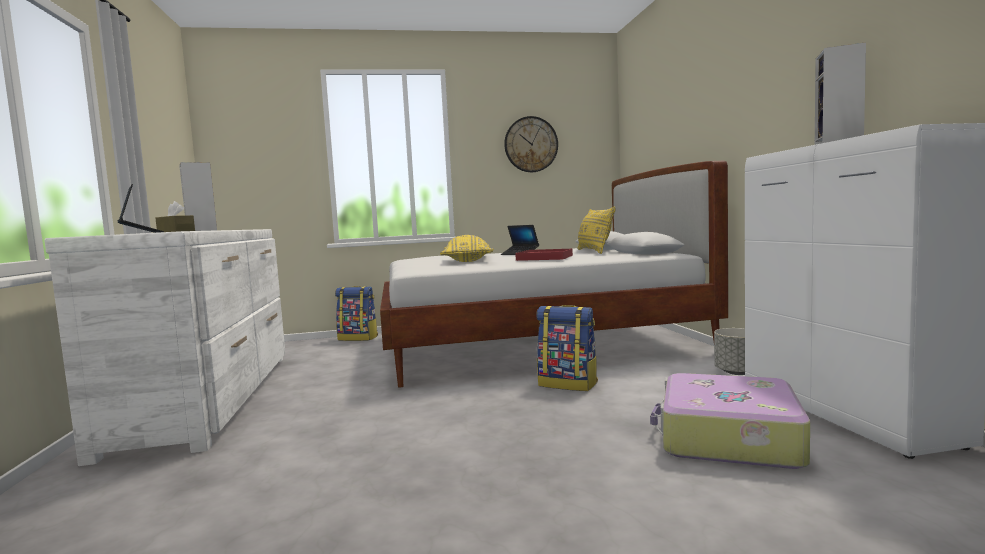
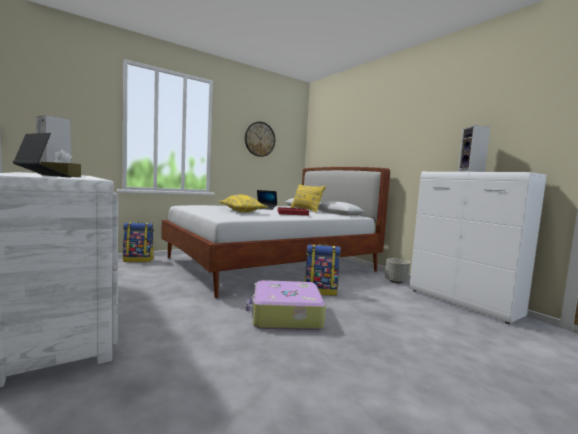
camera: 25 degrees left, 0 degrees up
(727, 438) = (431, 319): suitcase -> suitcase (285, 315)

